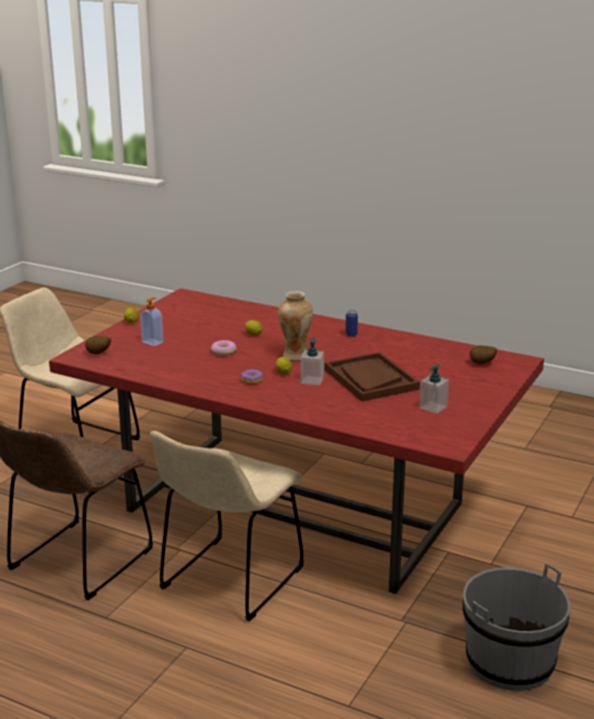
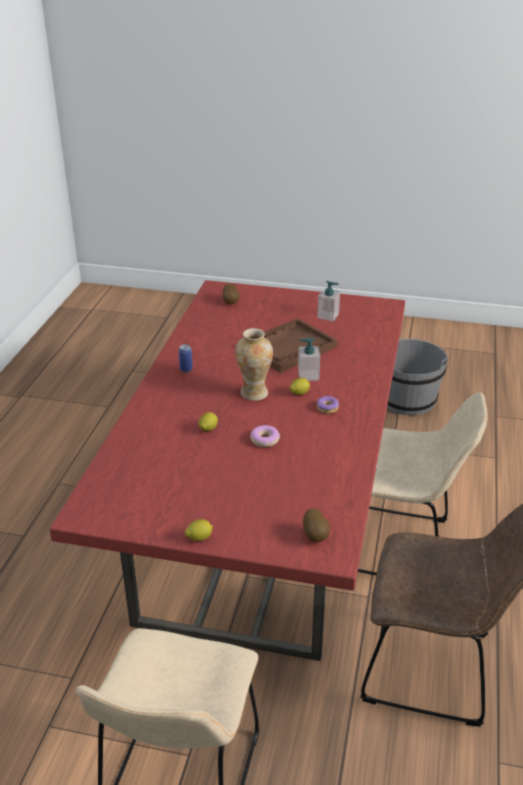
camera: 105 degrees left, 10 degrees up
(153, 342) = (259, 499): soap dispenser -> none

